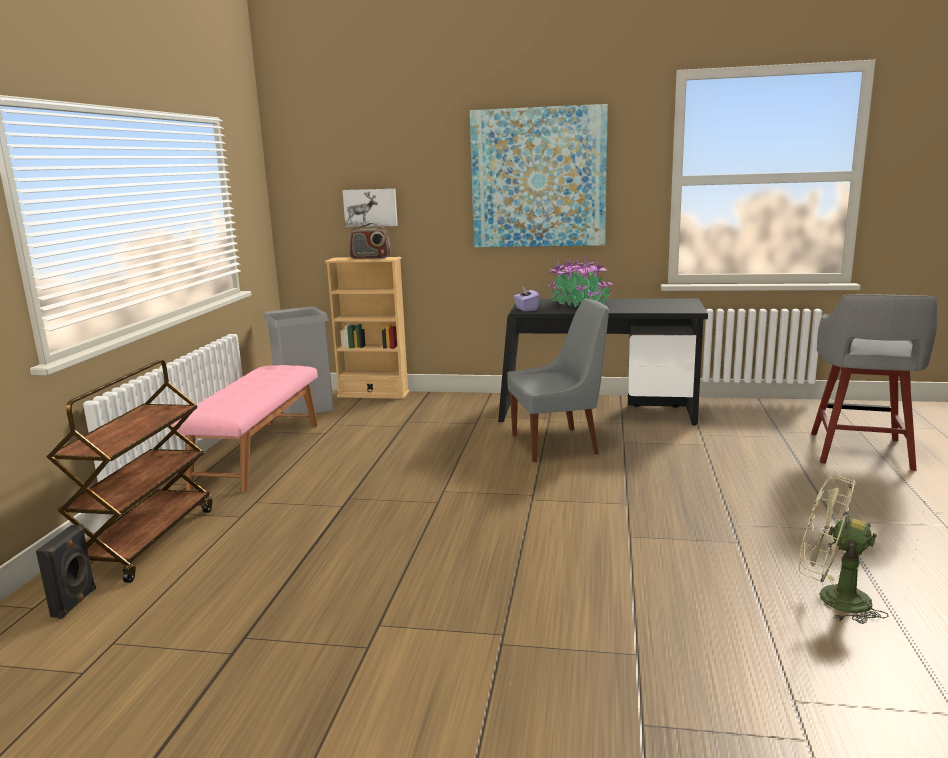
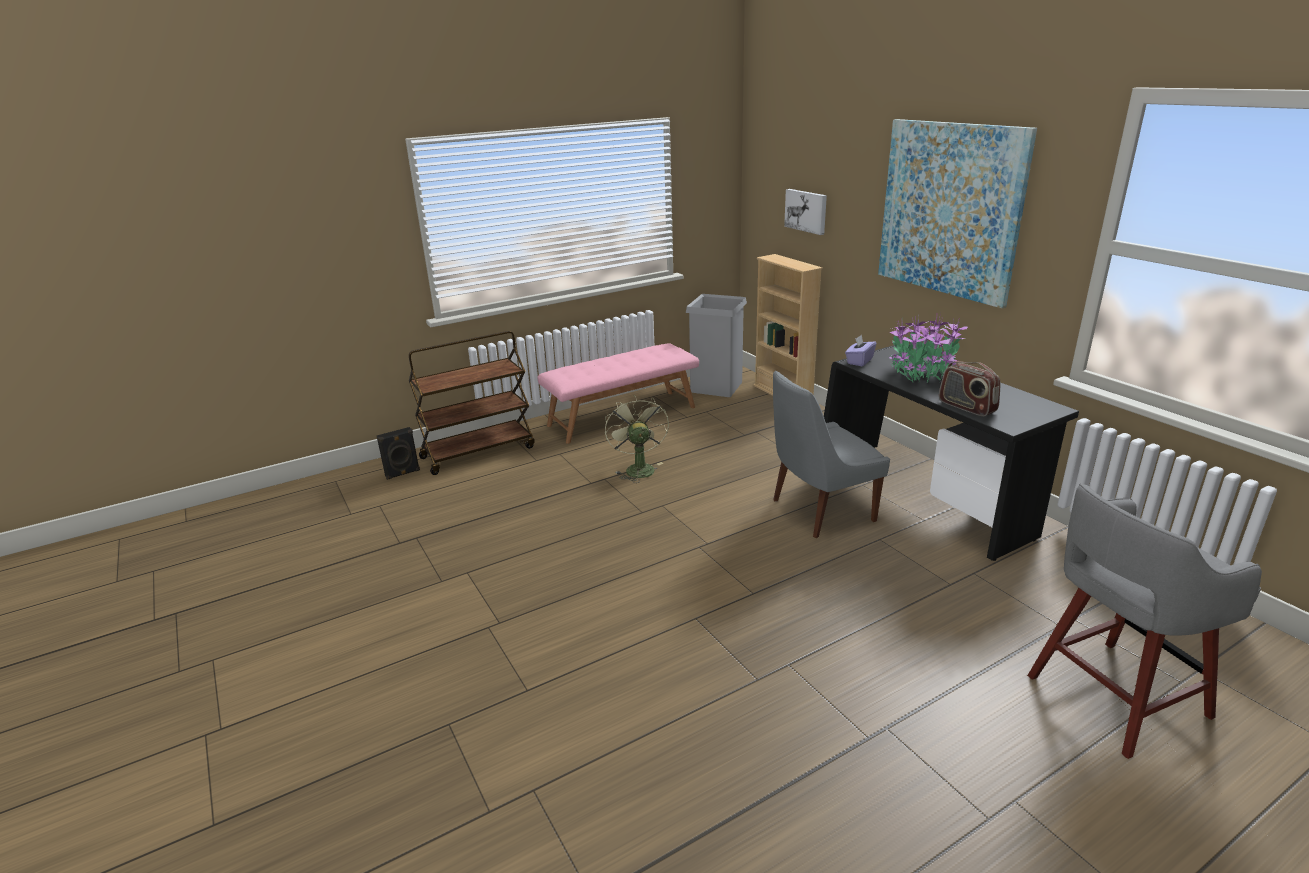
camera: 50 degrees right, 10 degrees up
(370, 258) = (793, 263): radio -> radio (966, 407)
(558, 444) = (819, 511): grey chair -> grey chair turned 120 degrees clockwise
(832, 598) = (714, 769): green fan -> green fan (637, 468)

